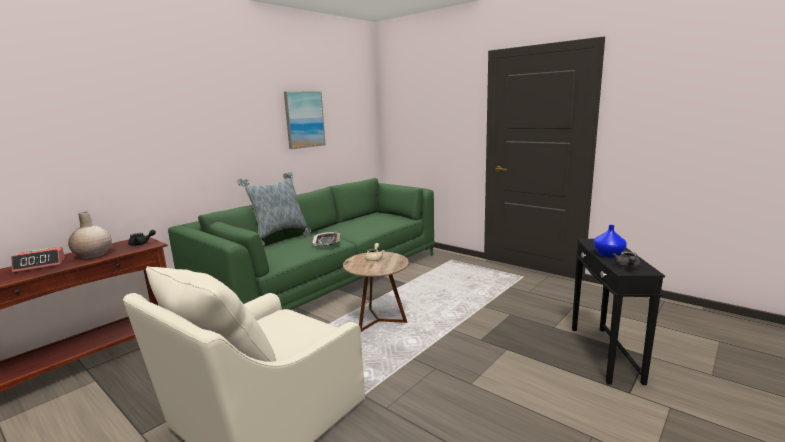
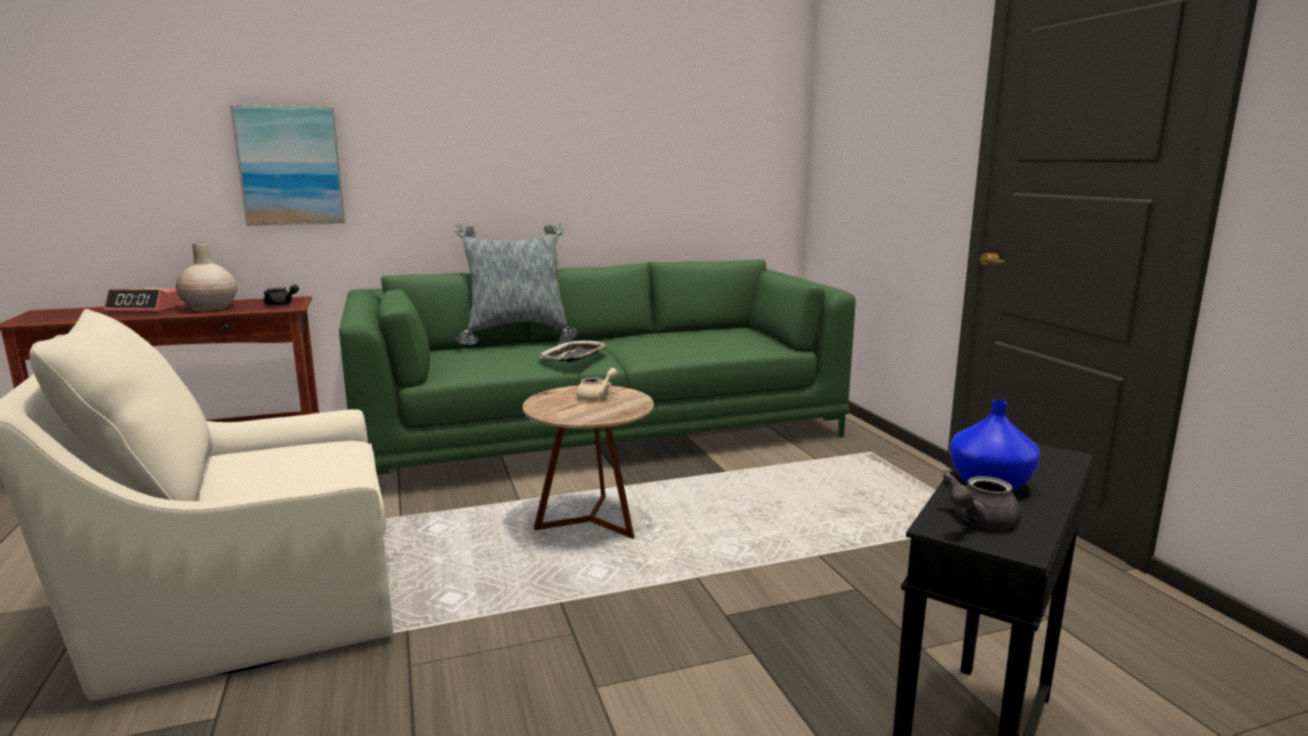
camera: 30 degrees right, 0 degrees up
(304, 119) = (625, 133): picture -> picture (290, 166)

